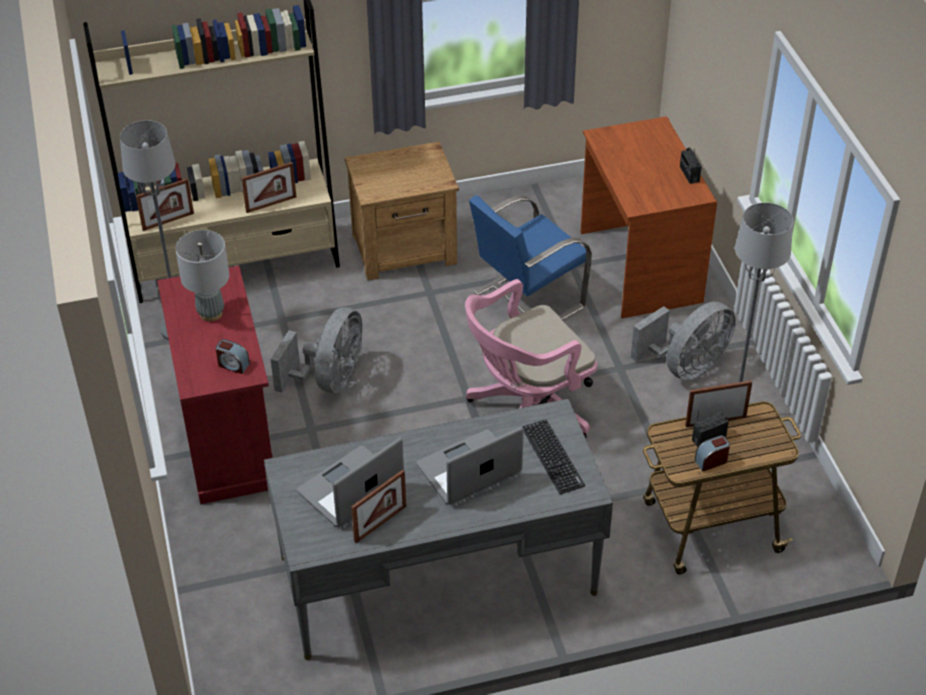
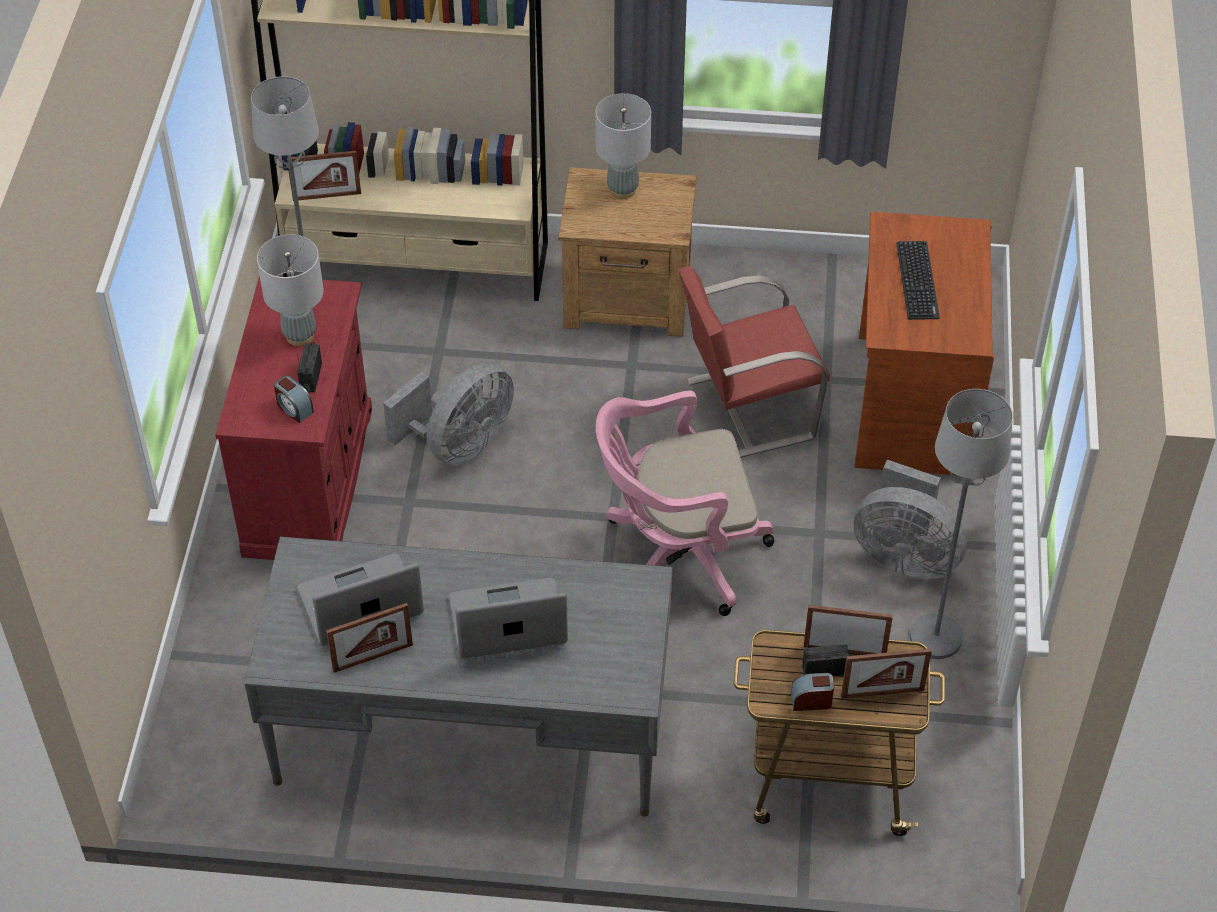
camera: 20 degrees right, 5 degrees up
(271, 204) = (457, 206): picture frame -> picture frame (882, 693)
(391, 163) = (622, 189): none -> grey table lamp
(527, 300) = (747, 409): blue chair -> red chair
(552, 457) = (614, 636): keyboard -> keyboard (917, 281)
(686, 366) = (905, 556): grey fan -> grey fan turned 45 degrees clockwise
(689, 174) = (976, 309): radio -> radio (311, 377)

